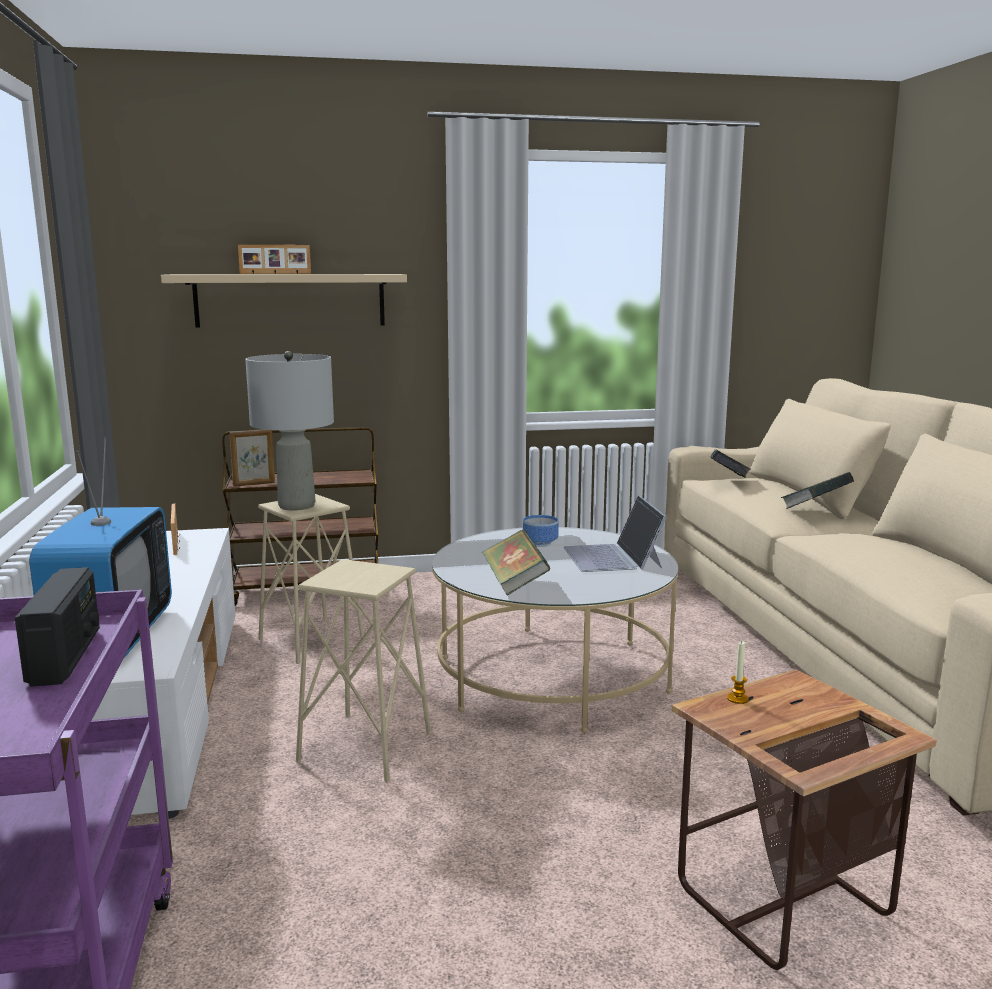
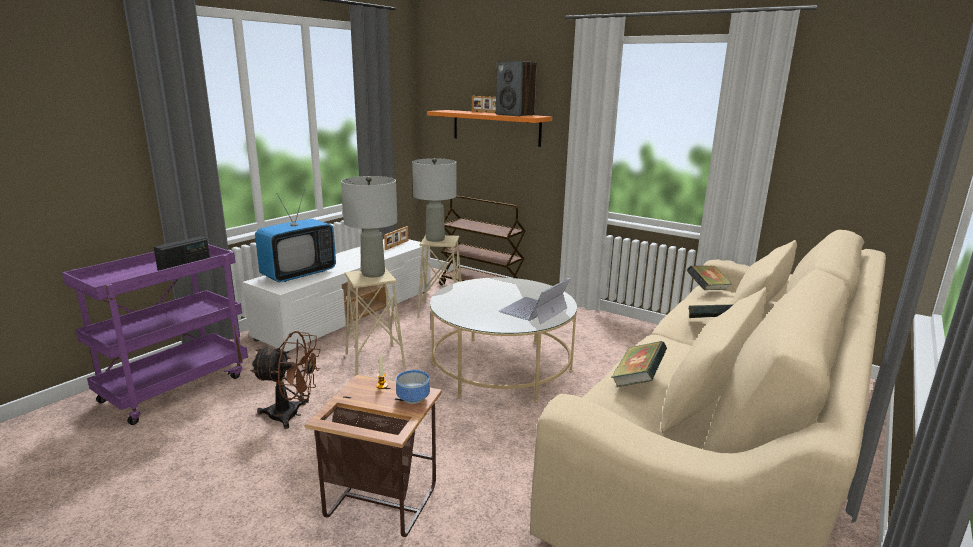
camera: 45 degrees right, 5 degrees up
(254, 484) = (456, 225): picture frame -> none
(290, 300) = (496, 127): beige shelf -> orange shelf
(347, 273) = (515, 115): none -> speaker
(354, 571) = (373, 273): none -> grey table lamp
(415, 891) = (292, 415): none -> brown fan
(514, 583) = (456, 305): book -> book (637, 380)
(540, 543) = (521, 291): bowl -> bowl (414, 398)

